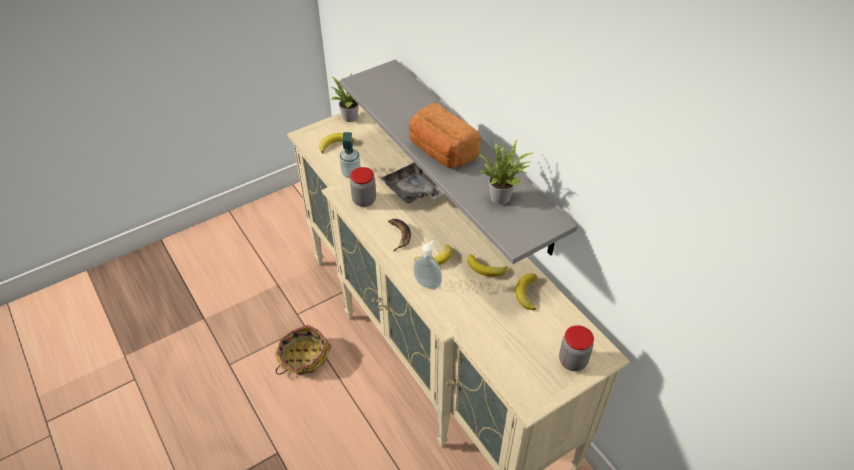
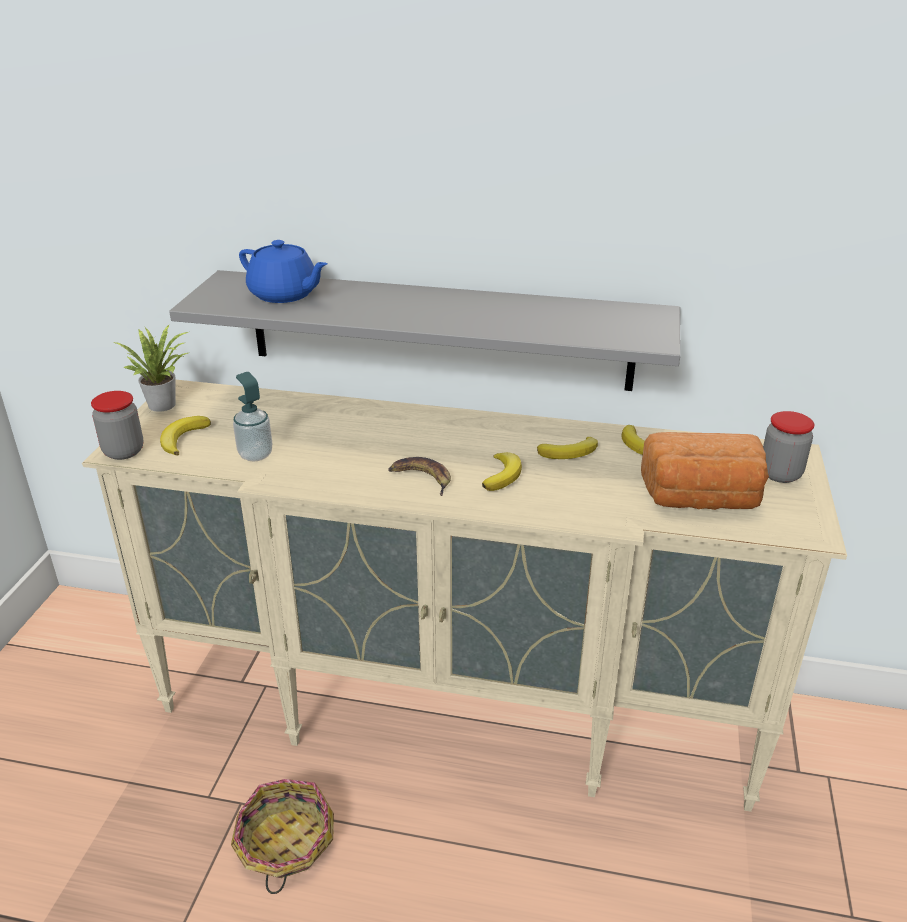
camera: 45 degrees left, 15 degrees down
(364, 200) = (319, 470): jar -> jar (123, 451)
(397, 96) = (284, 295): none -> blue teapot
(412, 191) = (368, 432): grey tray -> none
(428, 283) = (533, 500): soap dispenser -> none
(441, 151) = (432, 314): bread -> bread (701, 499)
(502, 196) = (569, 317): potted plant -> none

